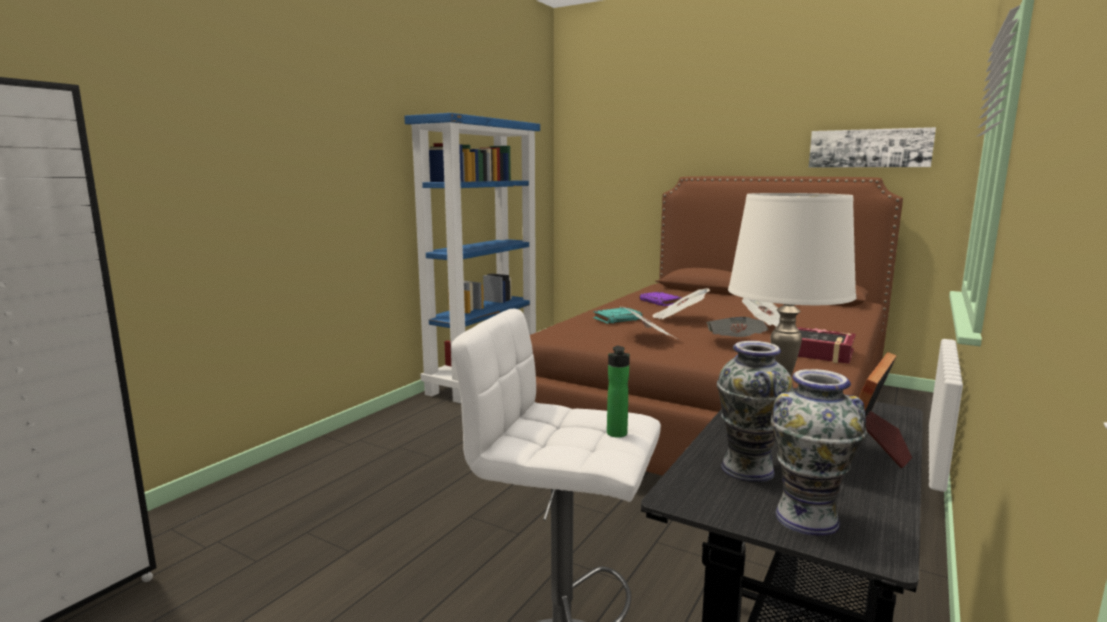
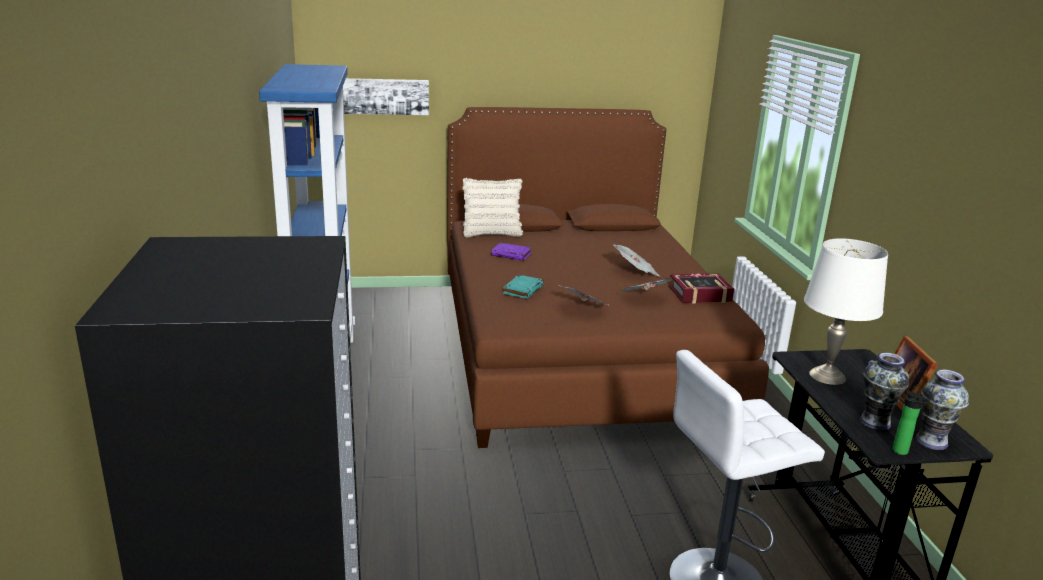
camera: 40 degrees left, 10 degrees up
(617, 435) = (774, 420): bottle -> bottle (902, 452)
(671, 290) = (492, 234): none -> beige pillow
(679, 318) = (565, 277): newspaper -> none
(869, 148) = (636, 82): picture -> picture (377, 96)

